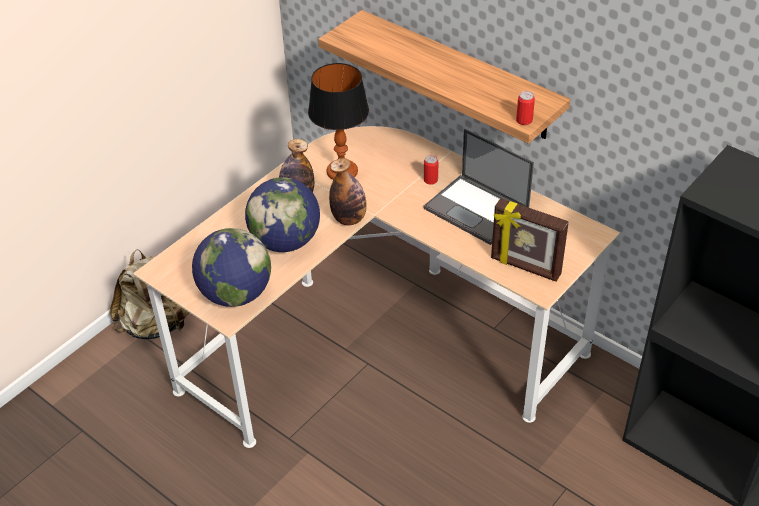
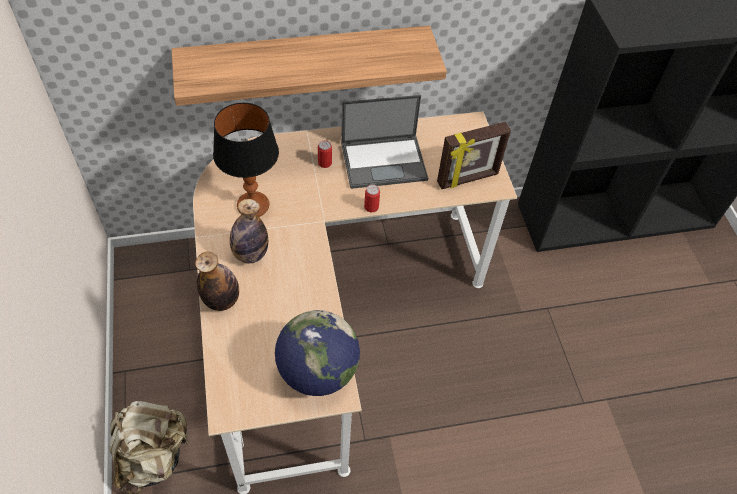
camera: 55 degrees left, 10 degrees up
(285, 241) = (292, 296): globe -> none
(349, 219) = (312, 238): bottle -> bottle (221, 300)
(524, 120) = (428, 62): can -> can (371, 207)

